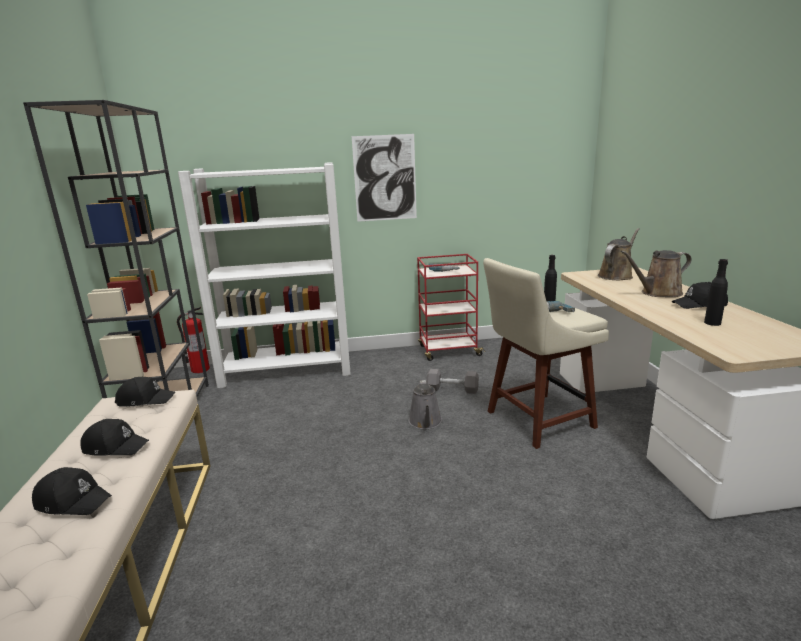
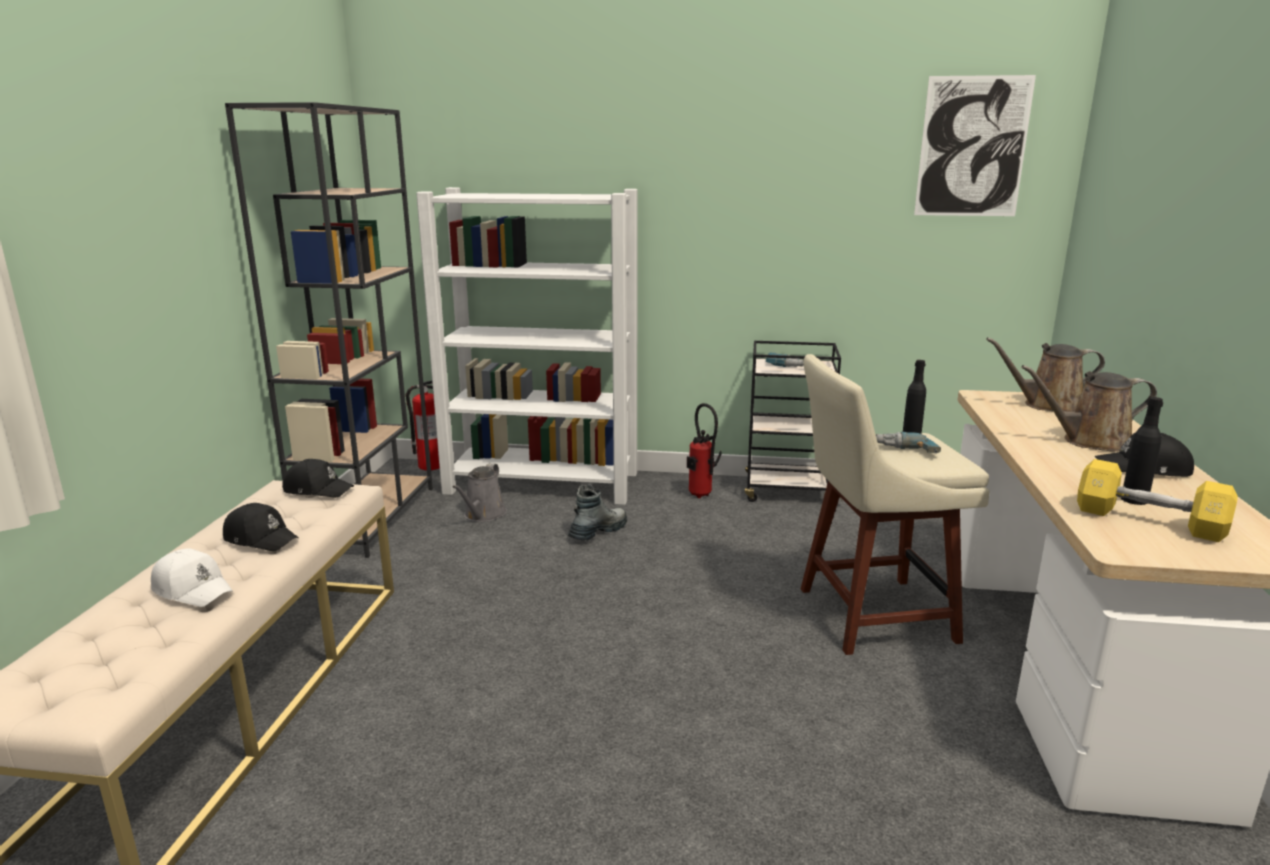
camera: 15 degrees right, 0 degrees up
(73, 500) = (193, 589): black cap -> white cap
(340, 396) = (598, 531): none -> boot
(385, 178) = (714, 217): picture -> picture (972, 147)
(397, 362) = (701, 496): none -> fire extinguisher
(425, 422) = (700, 588): grey watering can -> grey watering can (483, 515)
(448, 351) = (787, 491): red cart -> black cart
(452, 389) = (764, 548): grey dumbbell -> none
(616, 275) = (1047, 405): brown watering can -> brown watering can turned 150 degrees counterclockwise
(731, 334) = (1148, 521): none -> yellow dumbbell

